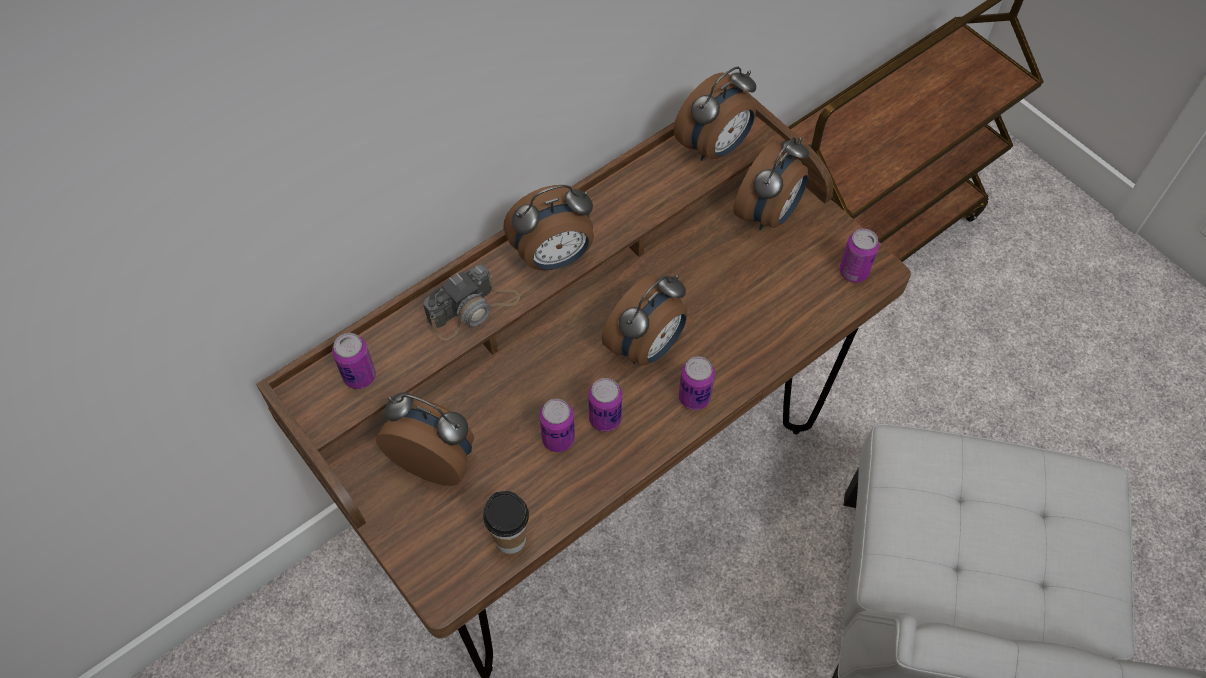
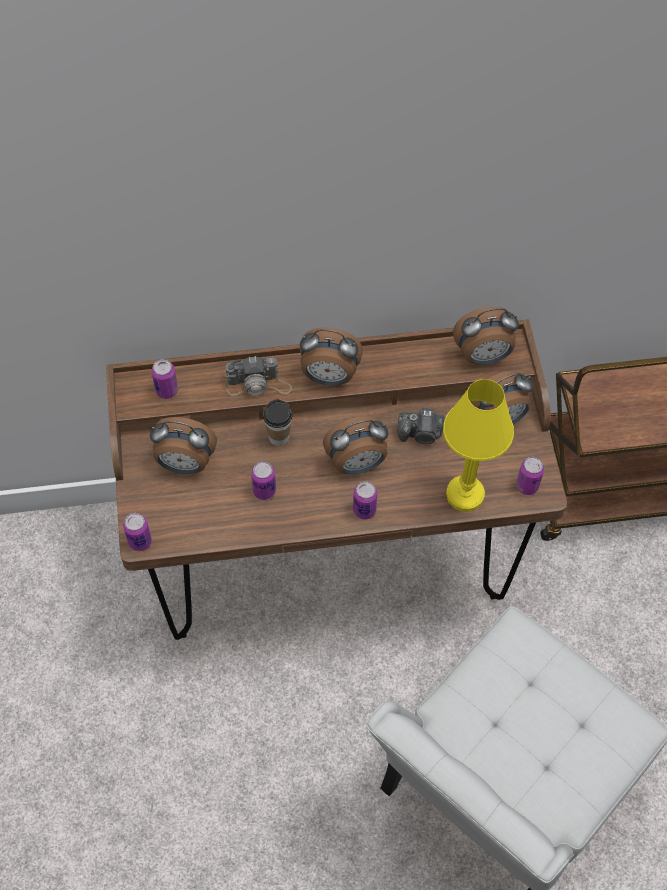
camera: 30 degrees right, 0 degrees up
(435, 459) = (185, 464): alarm clock -> alarm clock turned 135 degrees clockwise
(510, 539) = (197, 533): cup -> cup (279, 437)
(605, 418) = (300, 494): can -> can (140, 541)
(696, 273) = (421, 434): none -> camera
(794, 317) = (465, 494): none -> yellow table lamp

